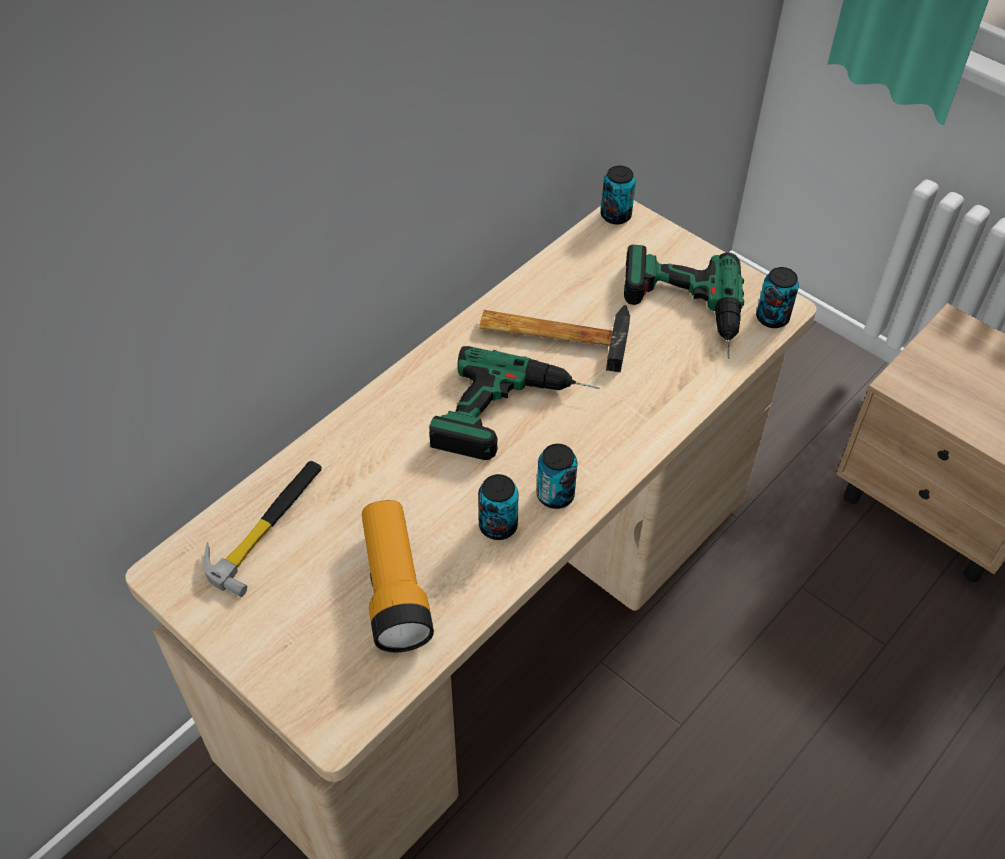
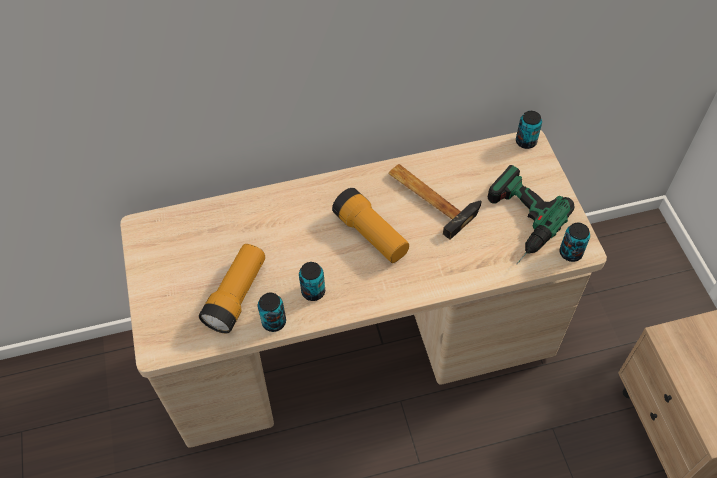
camera: 35 degrees right, 5 degrees up
(267, 525) = (202, 227): hammer -> none
(516, 415) = (371, 235): power drill -> flashlight
(555, 495) = (356, 291): can -> can (274, 322)

